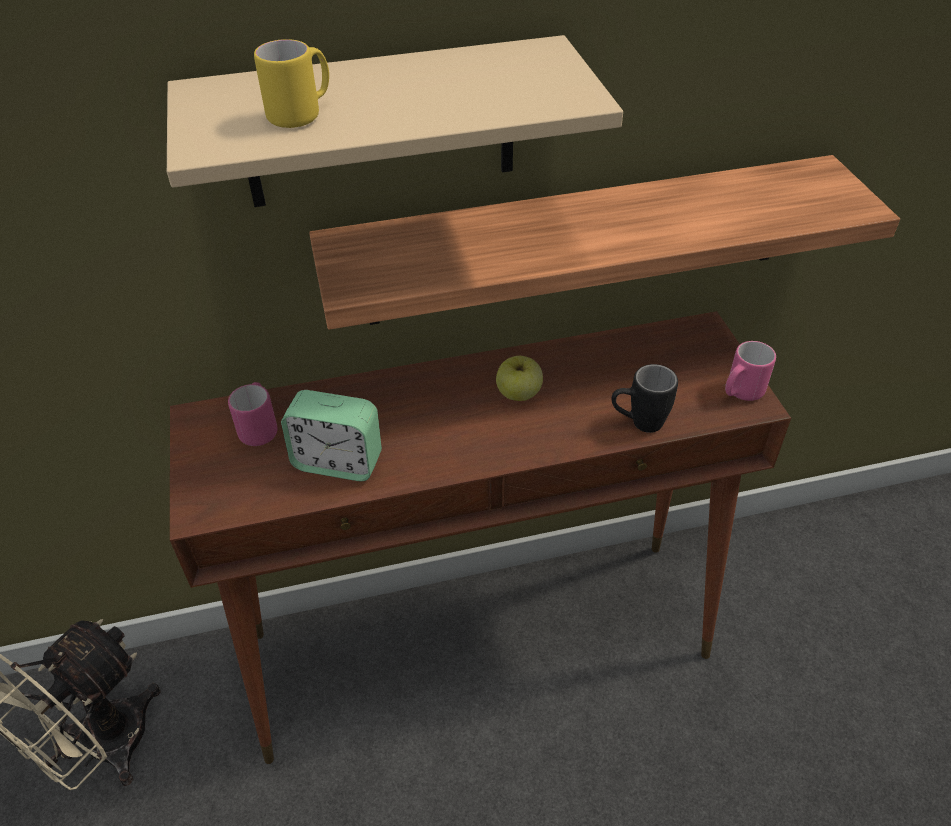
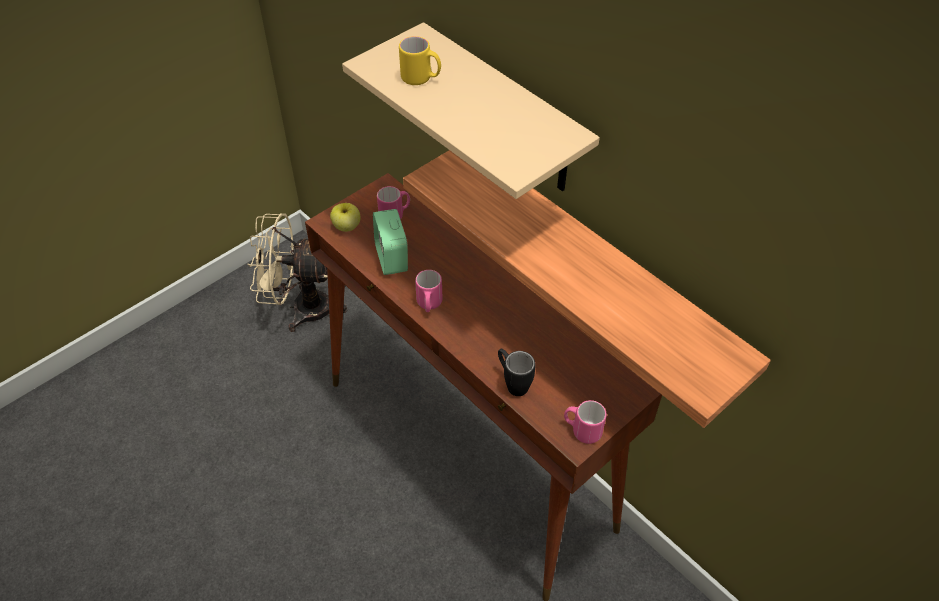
camera: 60 degrees right, 5 degrees up
(455, 454) = (429, 305): none -> pink mug
(519, 394) = (498, 314): apple -> apple (346, 227)

